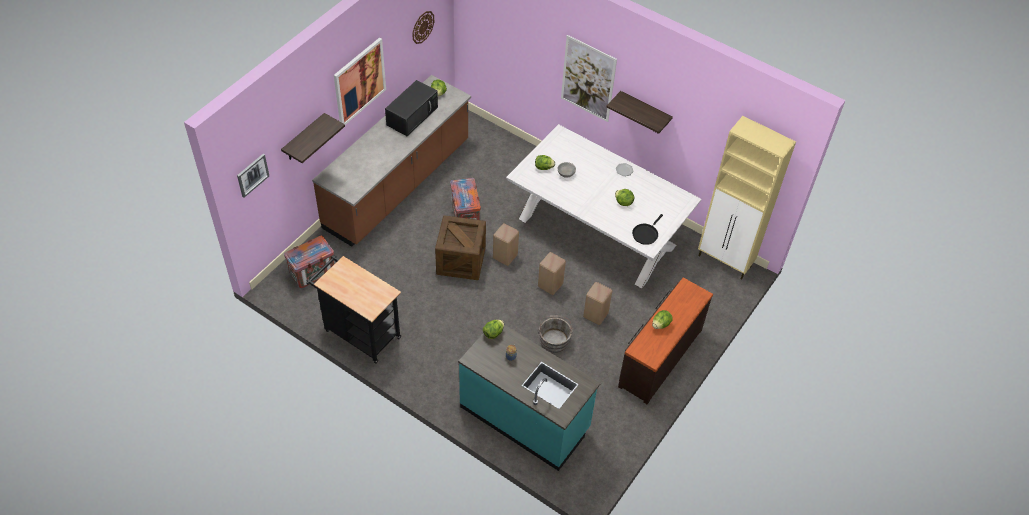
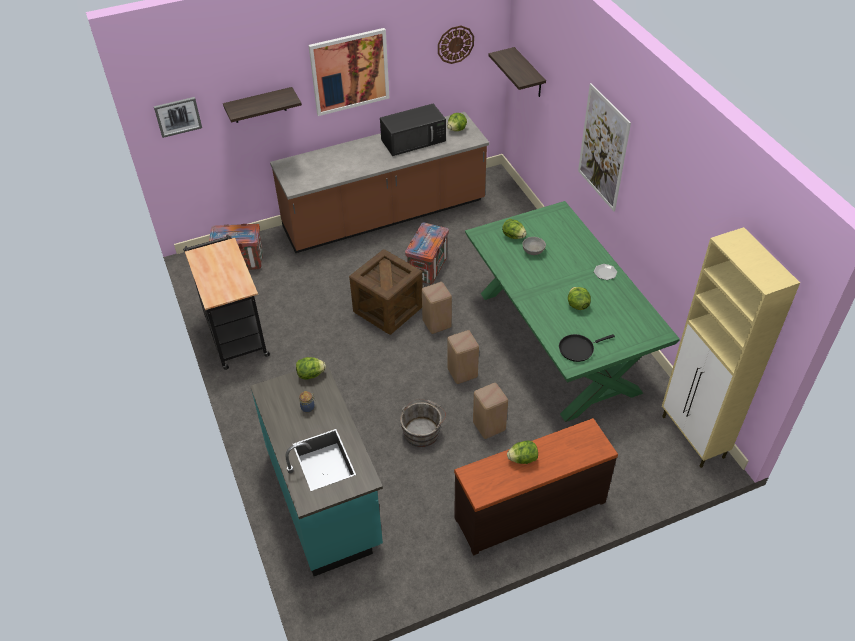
camera: 35 degrees right, 5 degrees down
(596, 231) = (556, 340): white dining table -> green dining table
(645, 111) = (649, 203): shelf -> shelf (529, 73)

